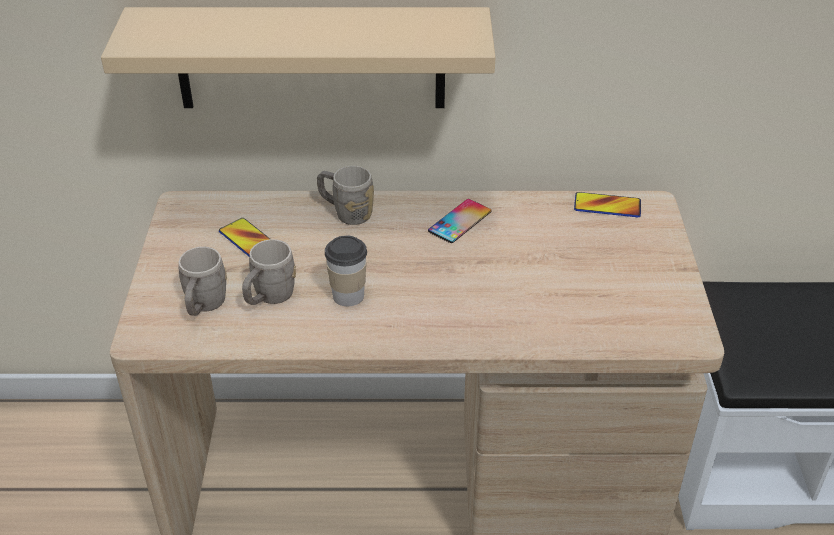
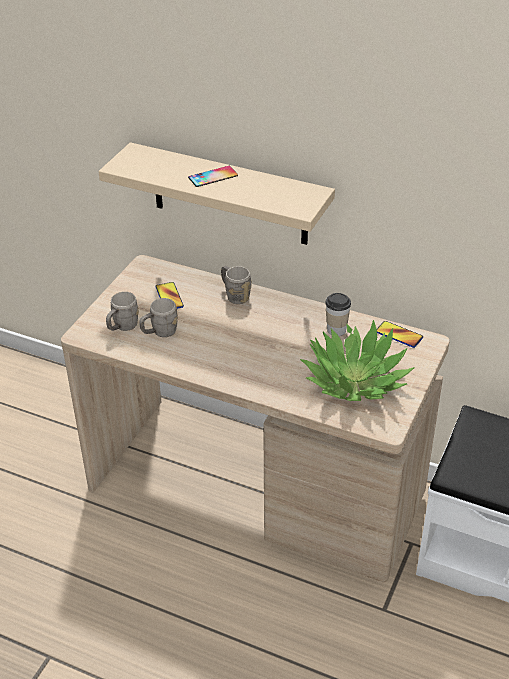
camera: 25 degrees right, 0 degrees up
(348, 296) = (203, 344): cup -> cup (336, 330)
(460, 221) = (298, 319): phone -> phone (213, 176)
(597, 283) = (355, 380): none -> potted plant

